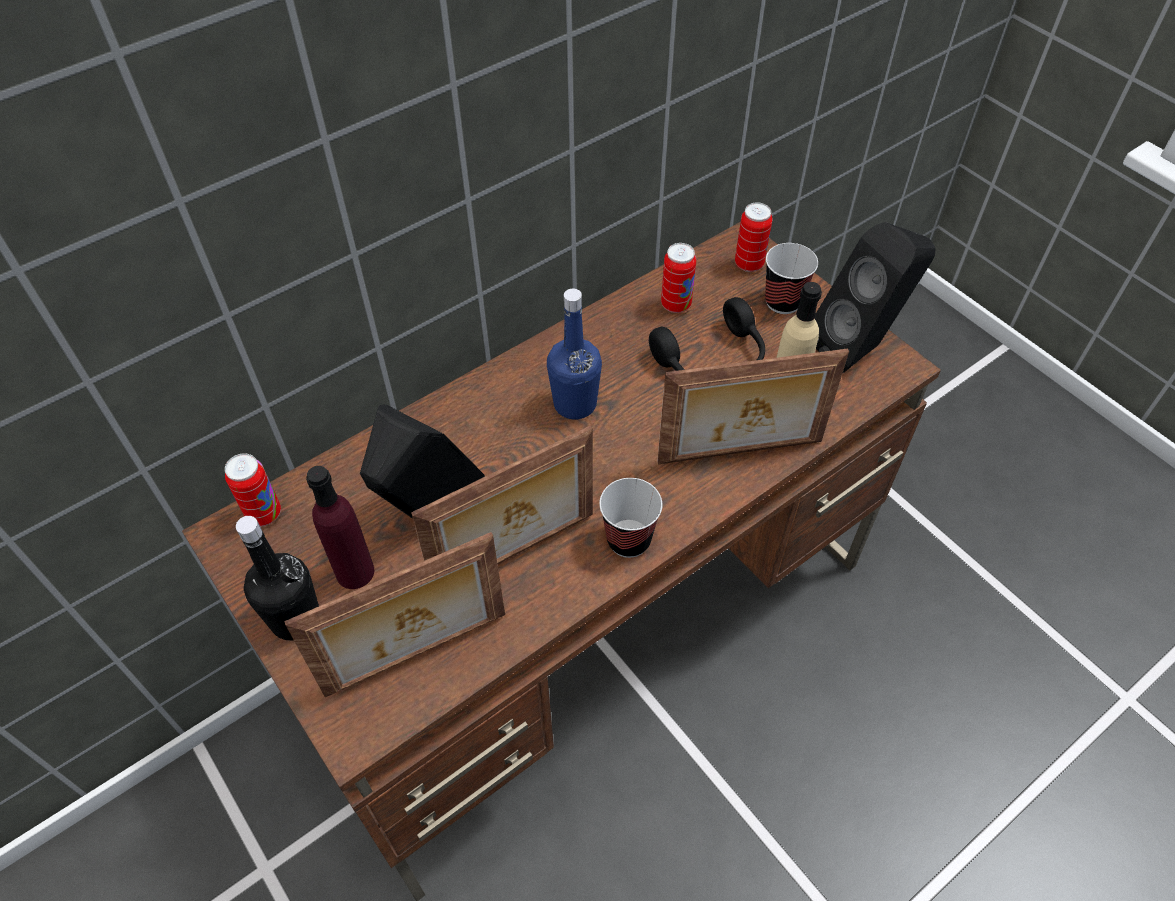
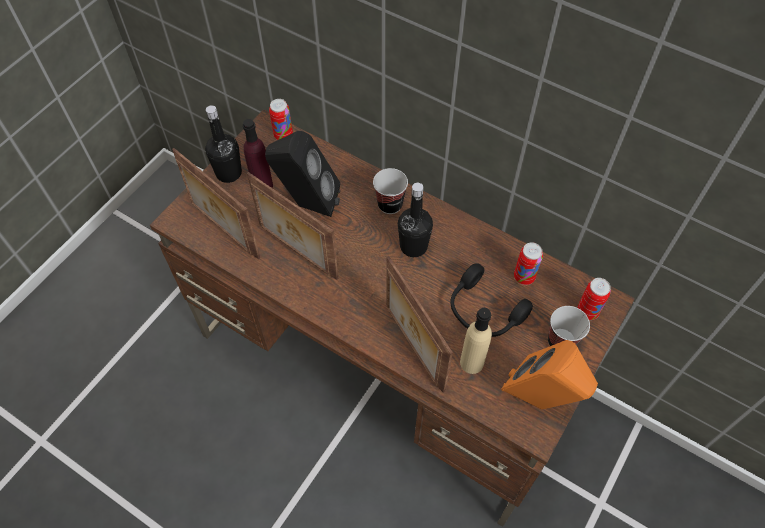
camera: 70 degrees right, 5 degrees up
(575, 404) = (413, 246): blue bottle -> black bottle
(628, 540) = (325, 303): cup -> cup (390, 204)
(859, 348) = (540, 401): black speaker -> orange speaker

